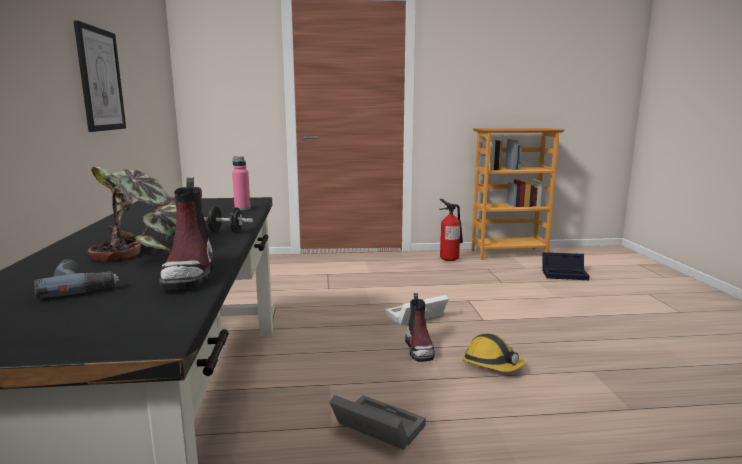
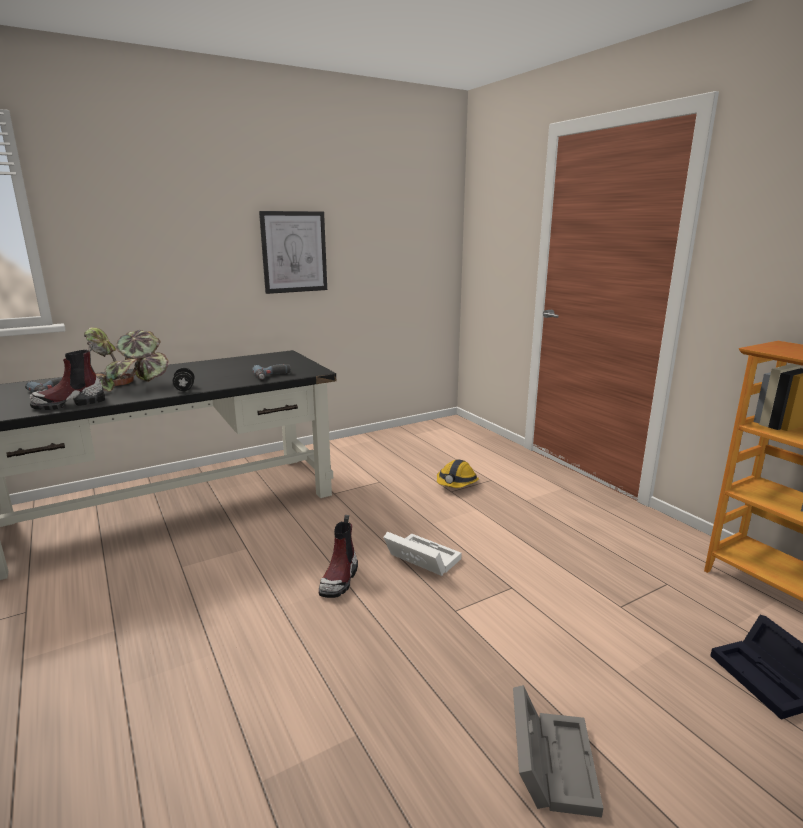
camera: 65 degrees right, 5 degrees up
(242, 209) = (273, 376): pink bottle -> power drill
(375, 428) = (182, 588): grey storage box -> grey storage box (550, 760)
(419, 349) = (339, 579): boot -> boot turned 45 degrees counterclockwise
(450, 259) = (662, 543): fire extinguisher -> none
(492, 364) = (329, 637): hard hat -> hard hat (456, 483)

